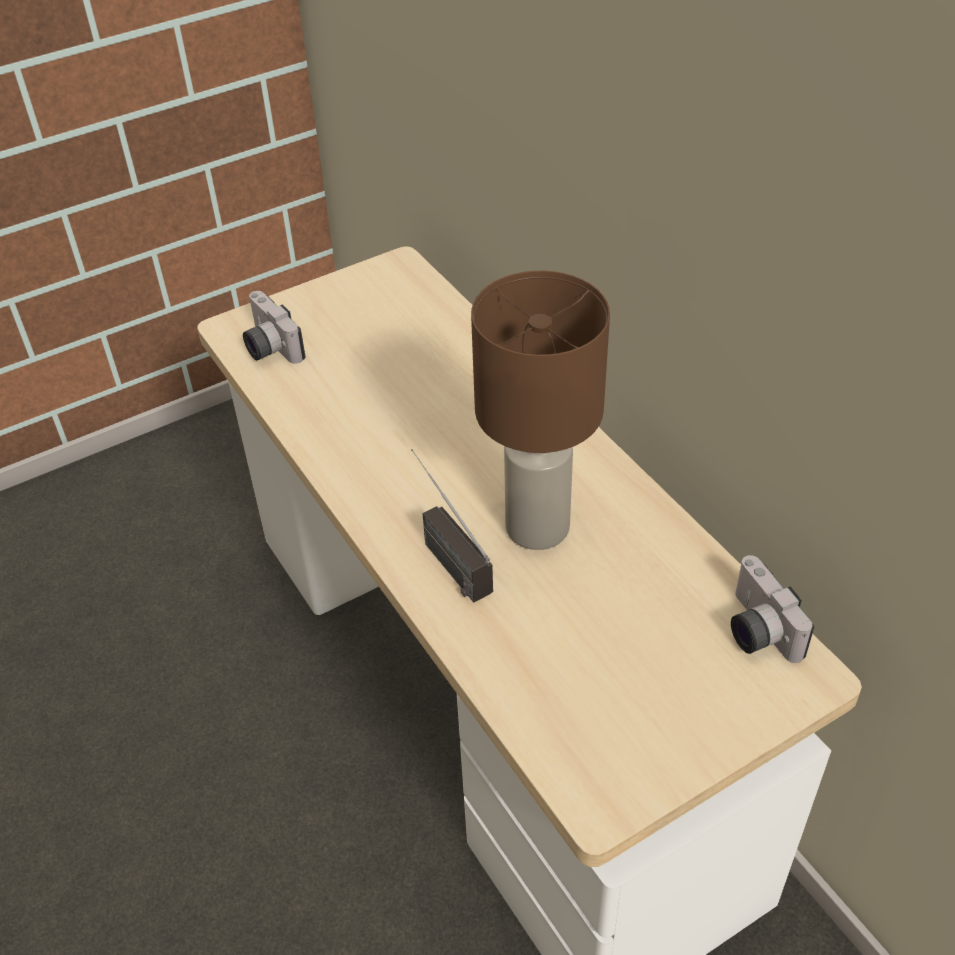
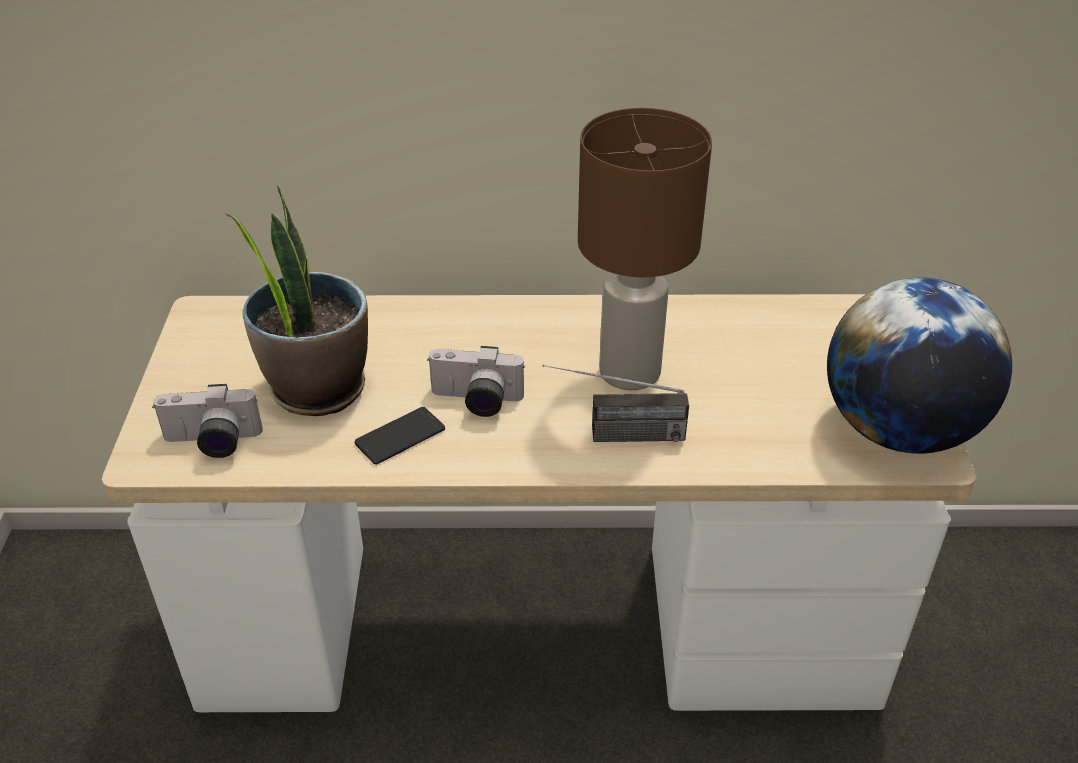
camera: 60 degrees left, 5 degrees down
(345, 432) = (400, 436): none -> phone
(365, 363) = (317, 388): none -> potted plant
(619, 762) = (899, 430): none -> globe
(755, 629) = (817, 315): camera -> camera (475, 402)

